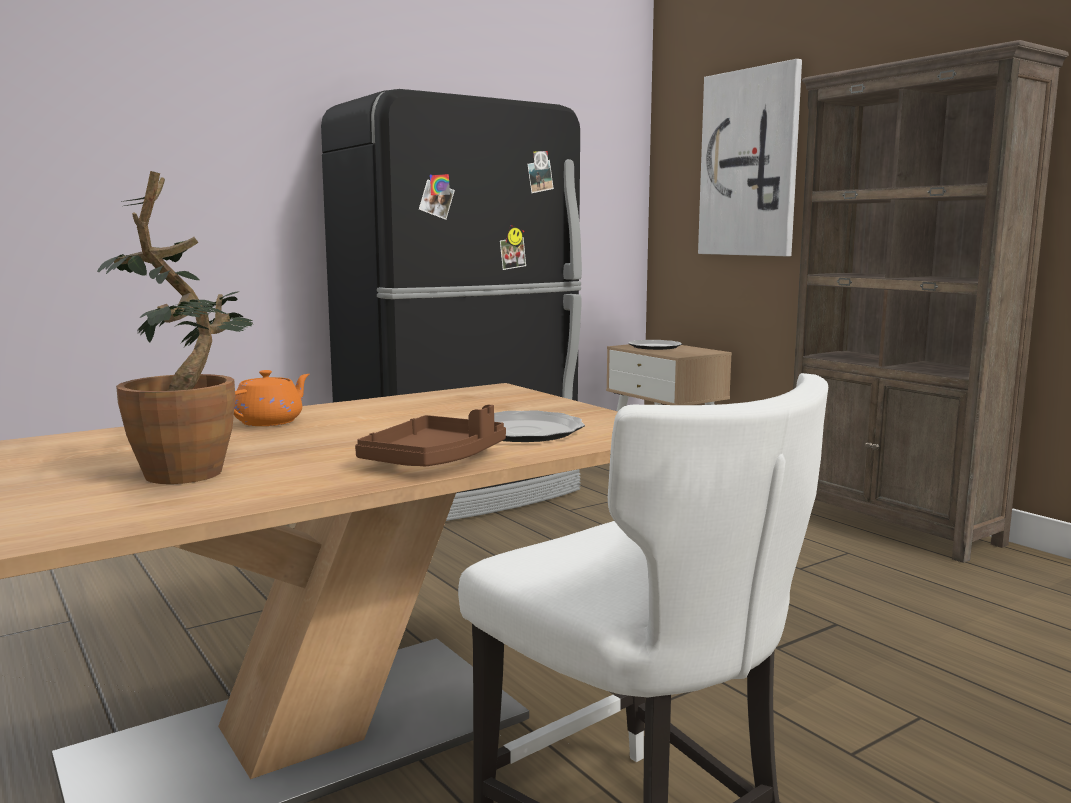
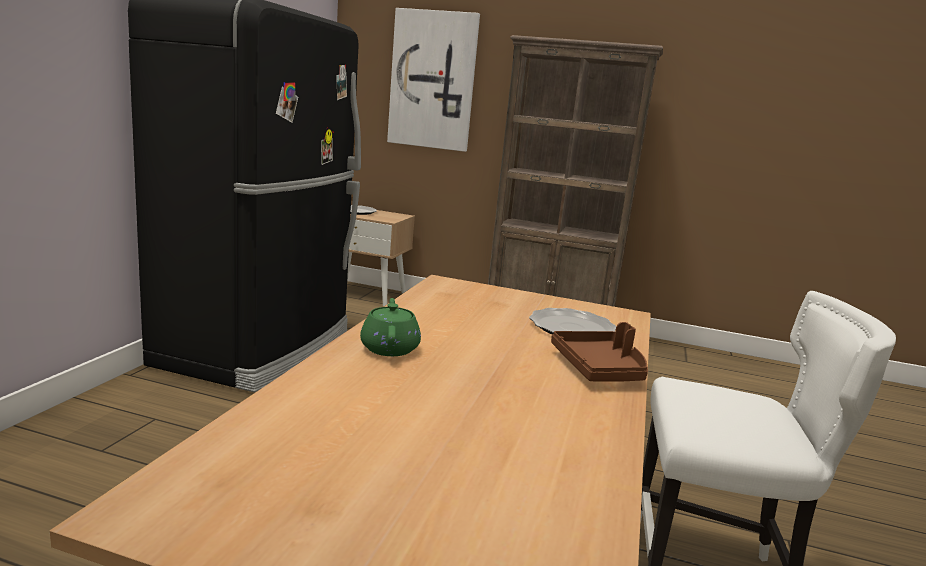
camera: 40 degrees left, 5 degrees up
(197, 469) = (489, 417): potted plant -> none
(270, 421) = (390, 348): orange teapot -> green teapot

